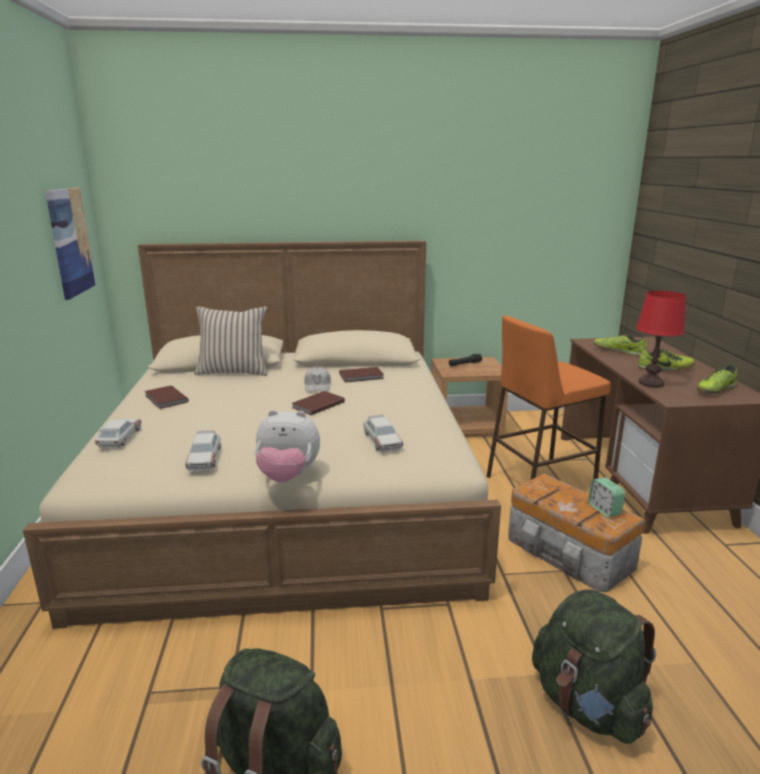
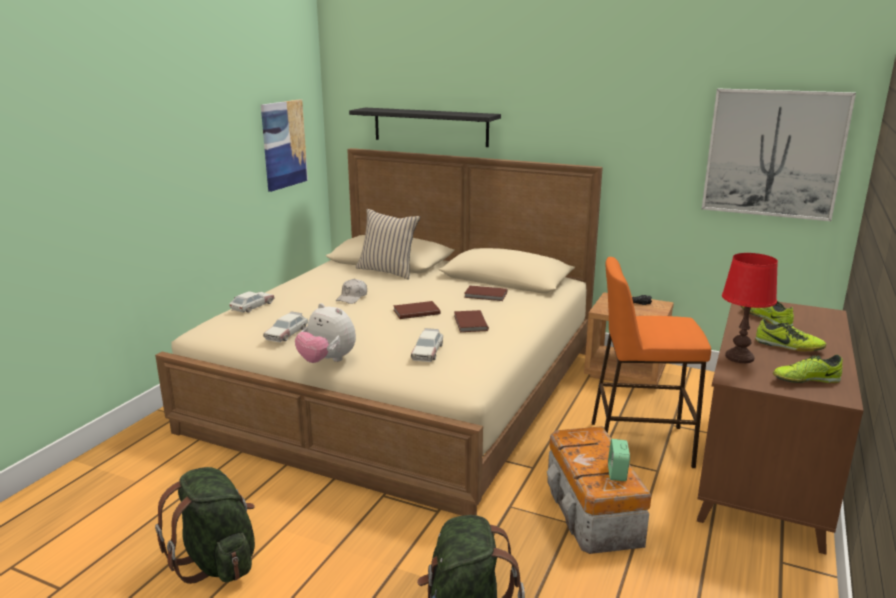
camera: 30 degrees right, 0 degrees up
(165, 399) = (313, 284): brown book -> brown book (469, 323)
(237, 213) = (430, 127): none -> black shelf
(317, 386) = (437, 296): white cap -> white cap (352, 297)
(565, 217) = (774, 154): none -> picture

